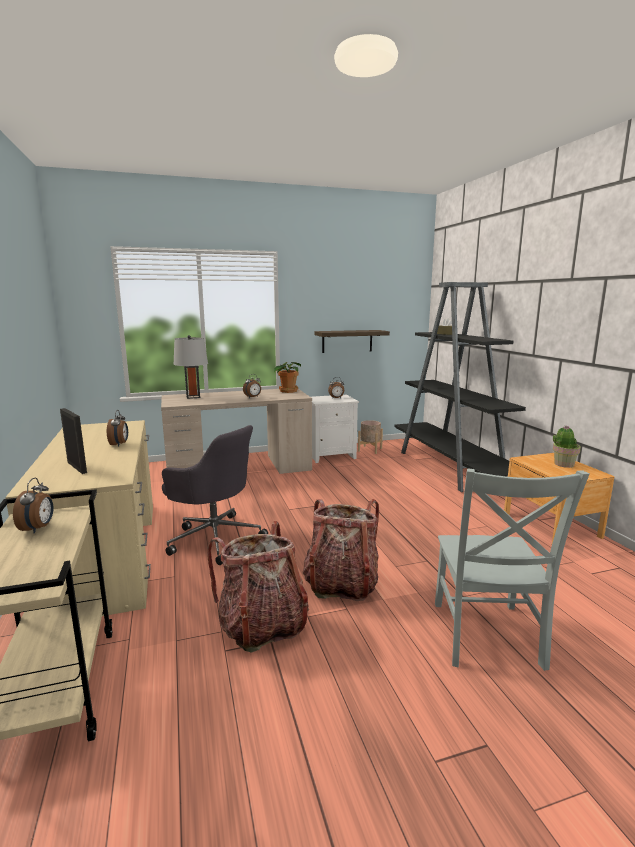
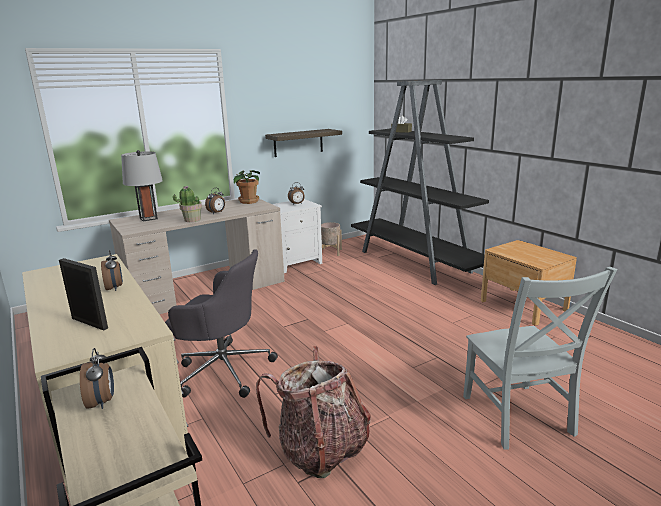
camera: 15 degrees left, 5 degrees up
(341, 583) = (373, 393): backpack -> none
(563, 464) = (532, 250): potted plant -> potted plant (192, 220)

